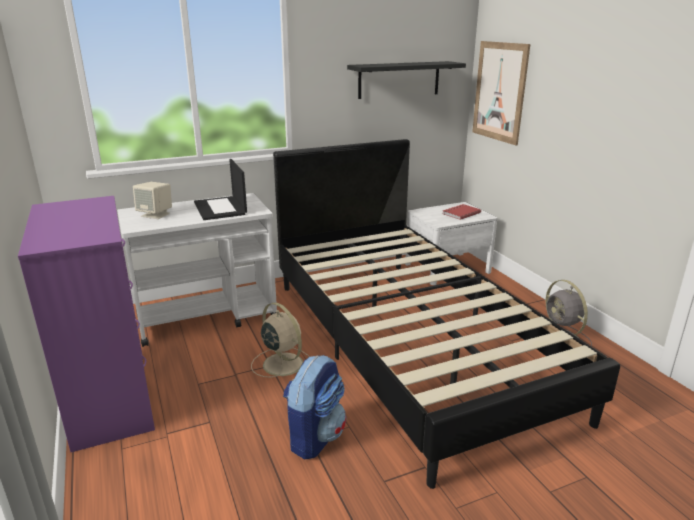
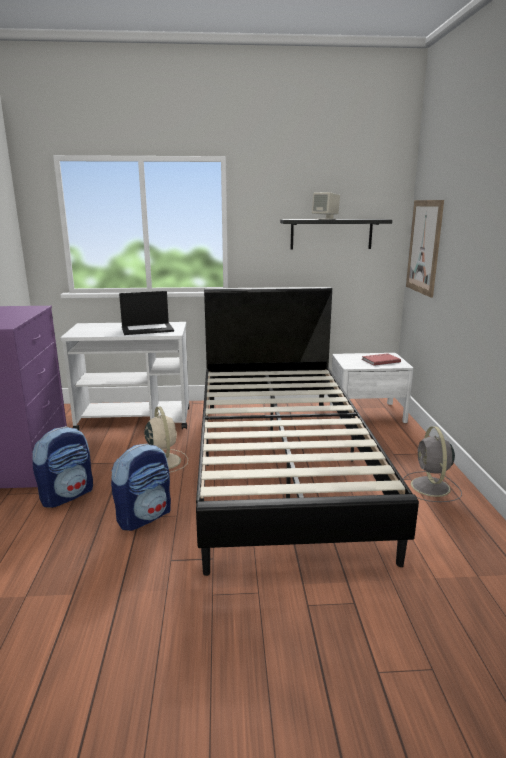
camera: 20 degrees right, 5 degrees down
(156, 215) = (97, 328): beige speaker -> beige speaker (325, 219)
(202, 432) = (67, 495): none -> backpack
(221, 208) = (148, 329): laptop -> laptop turned 105 degrees counterclockwise

